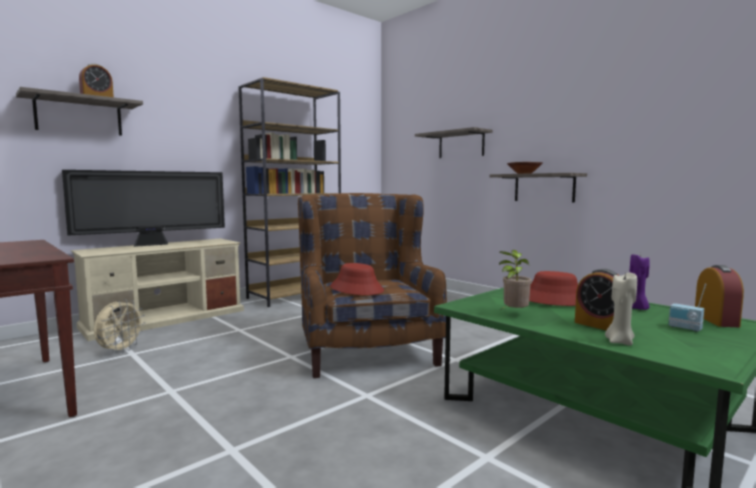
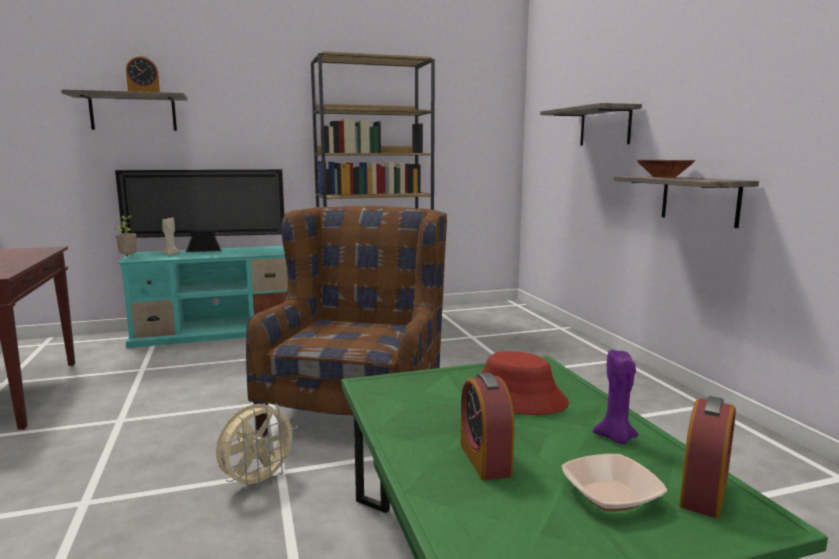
camera: 25 degrees right, 5 degrees up
(120, 350) = (137, 364): beige fan -> beige fan (258, 482)
(166, 318) = (218, 331): beige tv stand -> turquoise tv stand
(357, 289) = (322, 335): red hat -> none
(513, 314) = (411, 411): potted plant -> potted plant (128, 258)
(619, 342) = (448, 495): beige candle -> beige candle (171, 254)
(685, 328) = (611, 495): radio -> bowl

